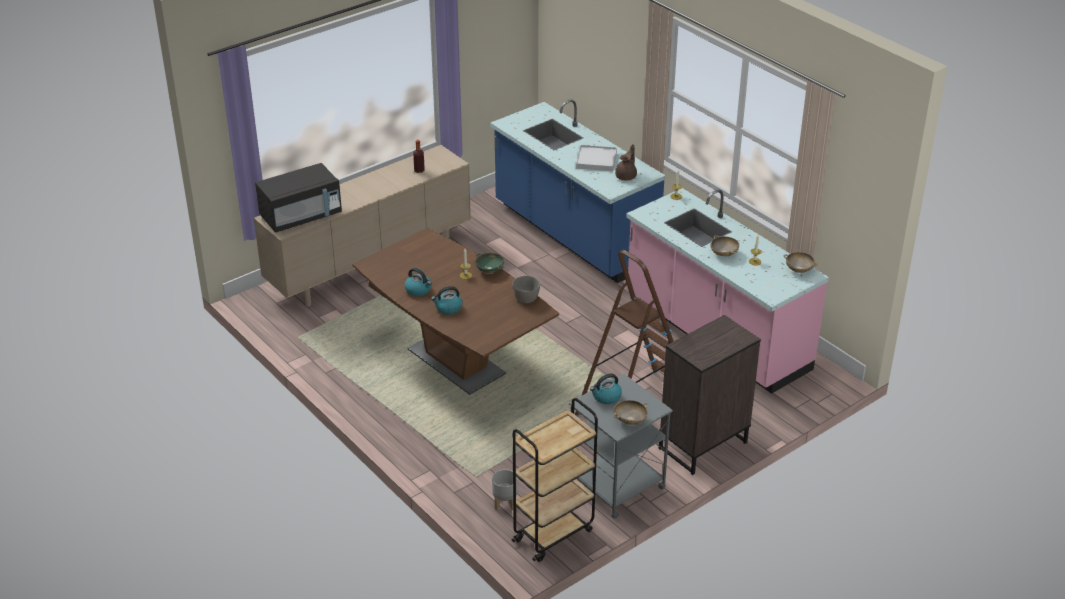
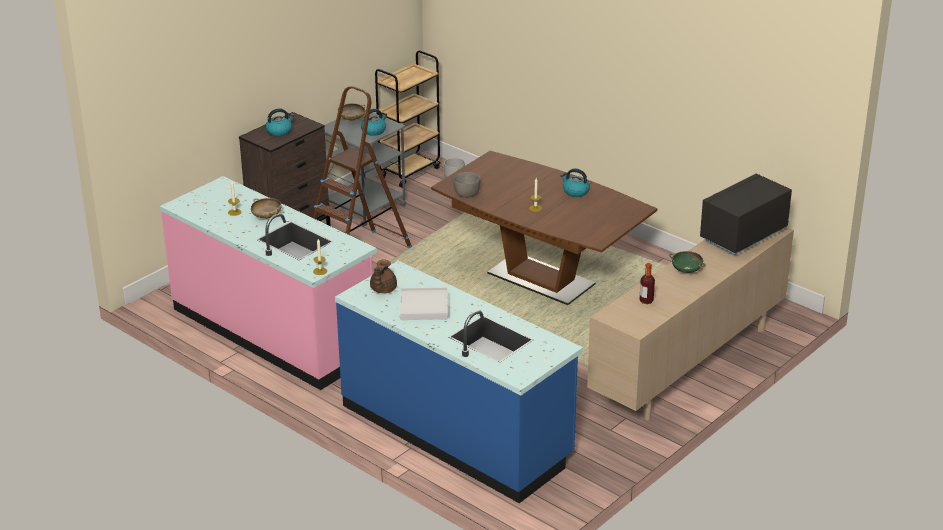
camera: 170 degrees right, 5 degrees down
(448, 308) = (538, 180): kettle -> kettle (279, 131)
(490, 270) = (513, 215): green bowl -> green bowl (686, 270)
(799, 269) = (189, 209): beige bowl -> none

